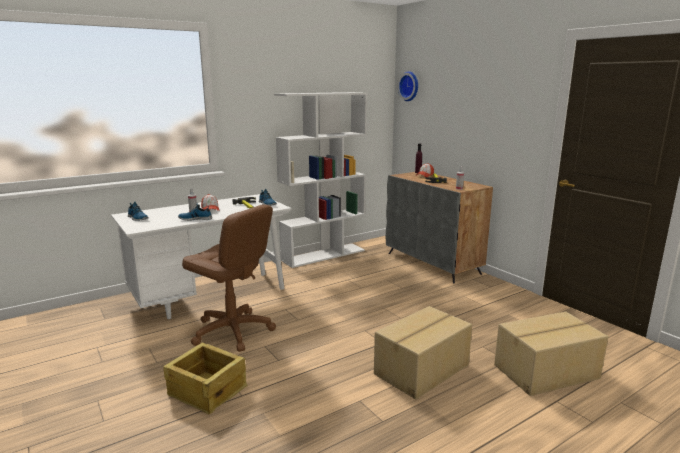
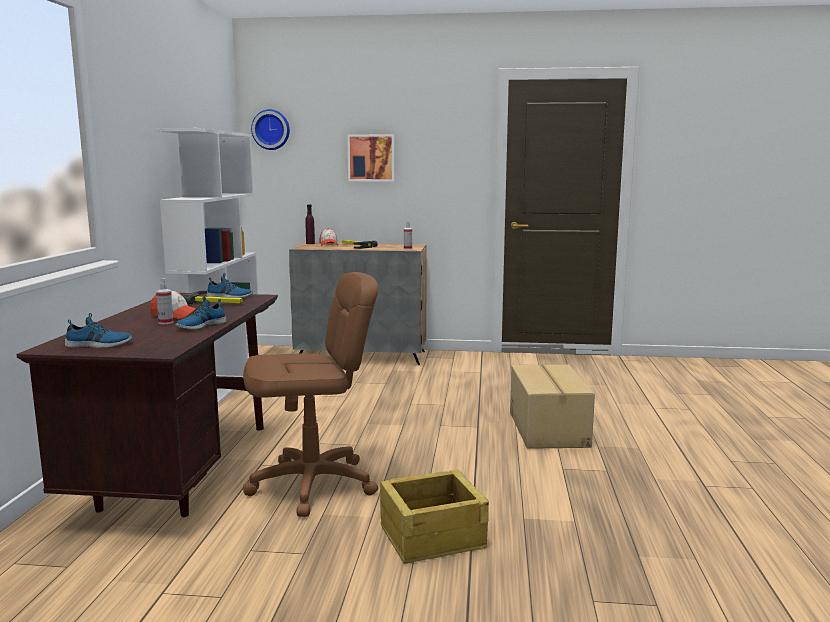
camera: 50 degrees left, 5 degrees down
(210, 296) = (181, 472): white desk -> brown desk
(464, 110) = (371, 158): none -> picture
(547, 372) = (613, 395): cardboard box -> none

